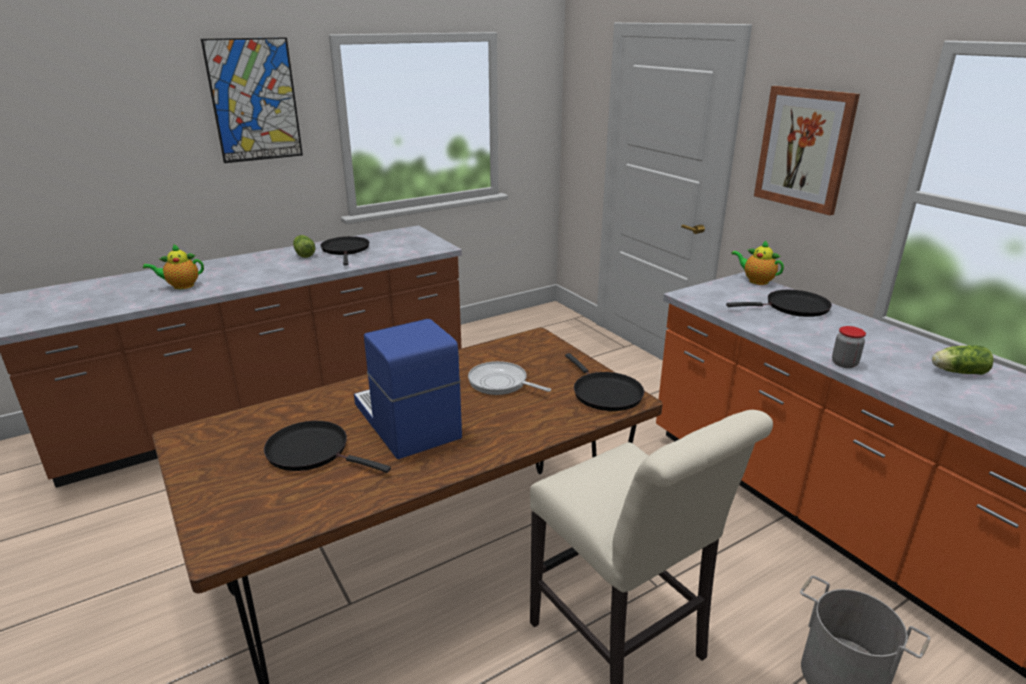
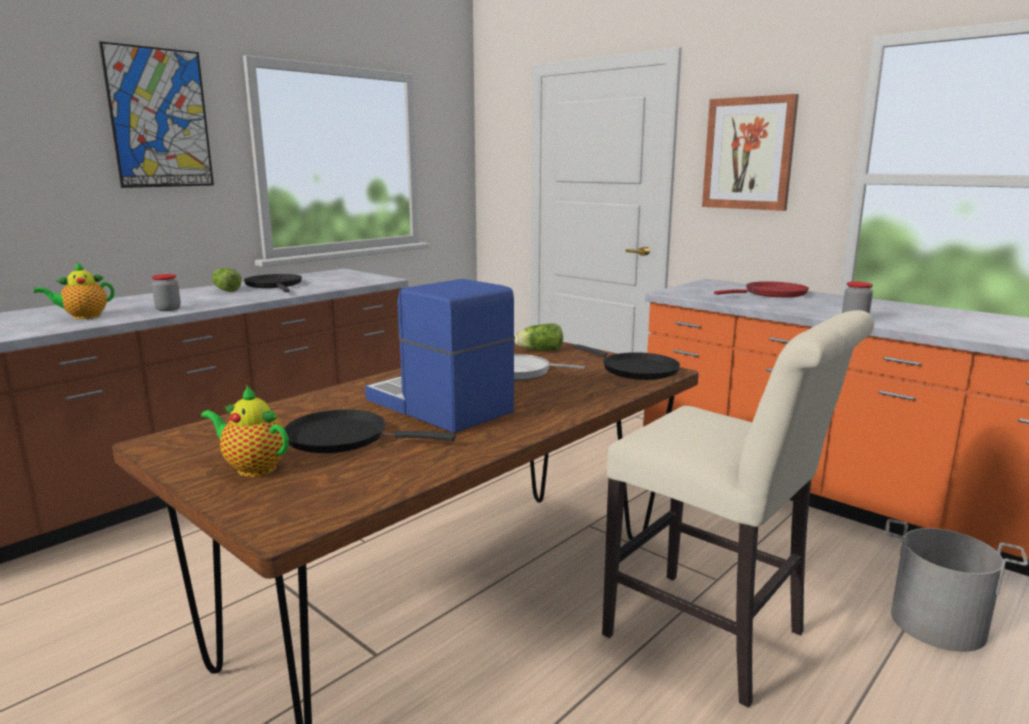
camera: 15 degrees left, 10 degrees down
(246, 281) = (168, 309): none -> jar
(756, 281) = (722, 282): teapot -> teapot (253, 468)
(793, 307) = (772, 294): black frying pan -> red frying pan
(956, 372) = (950, 317): lettuce -> lettuce (538, 350)

